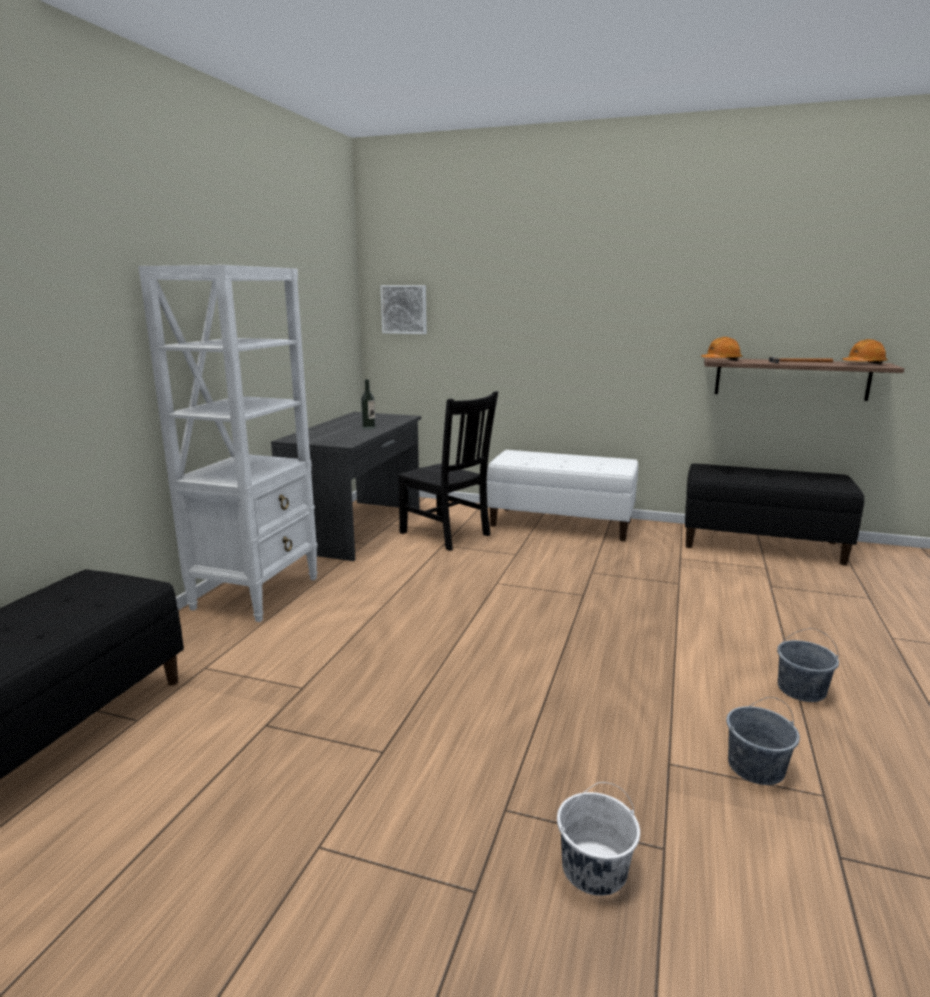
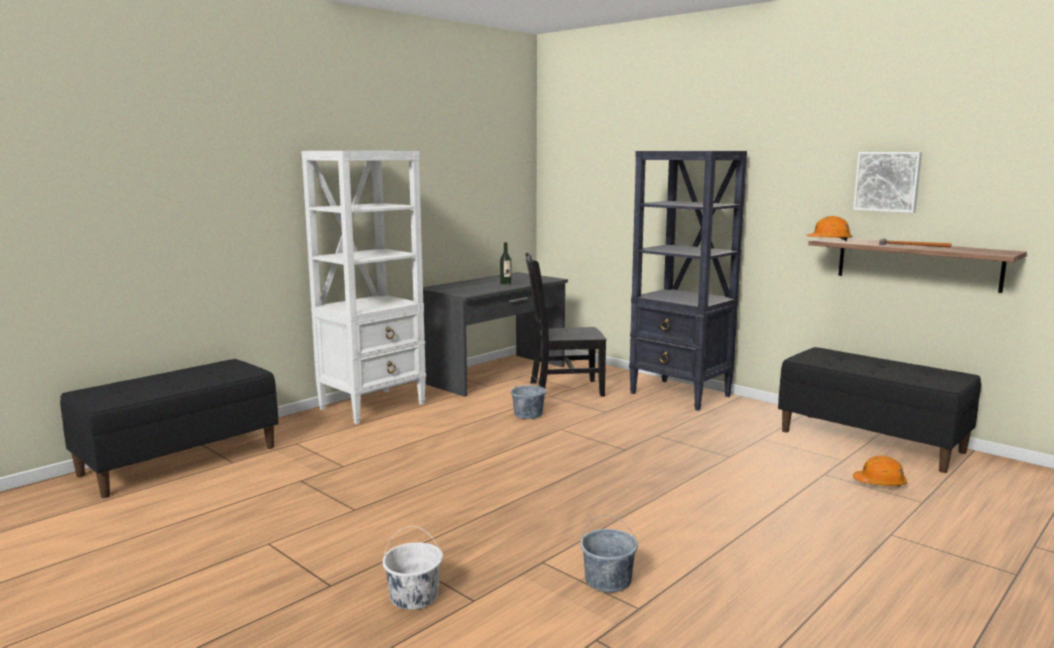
camera: 25 degrees right, 5 degrees down
(404, 309) = (569, 182): picture -> picture (887, 181)
(447, 534) = (563, 389): black chair -> black chair turned 105 degrees clockwise
(561, 523) = (680, 395): white bench -> black bookcase
(802, 690) = (728, 548): grey bucket -> grey bucket (528, 415)
(864, 364) = (981, 251): orange hard hat -> orange hard hat (880, 483)

